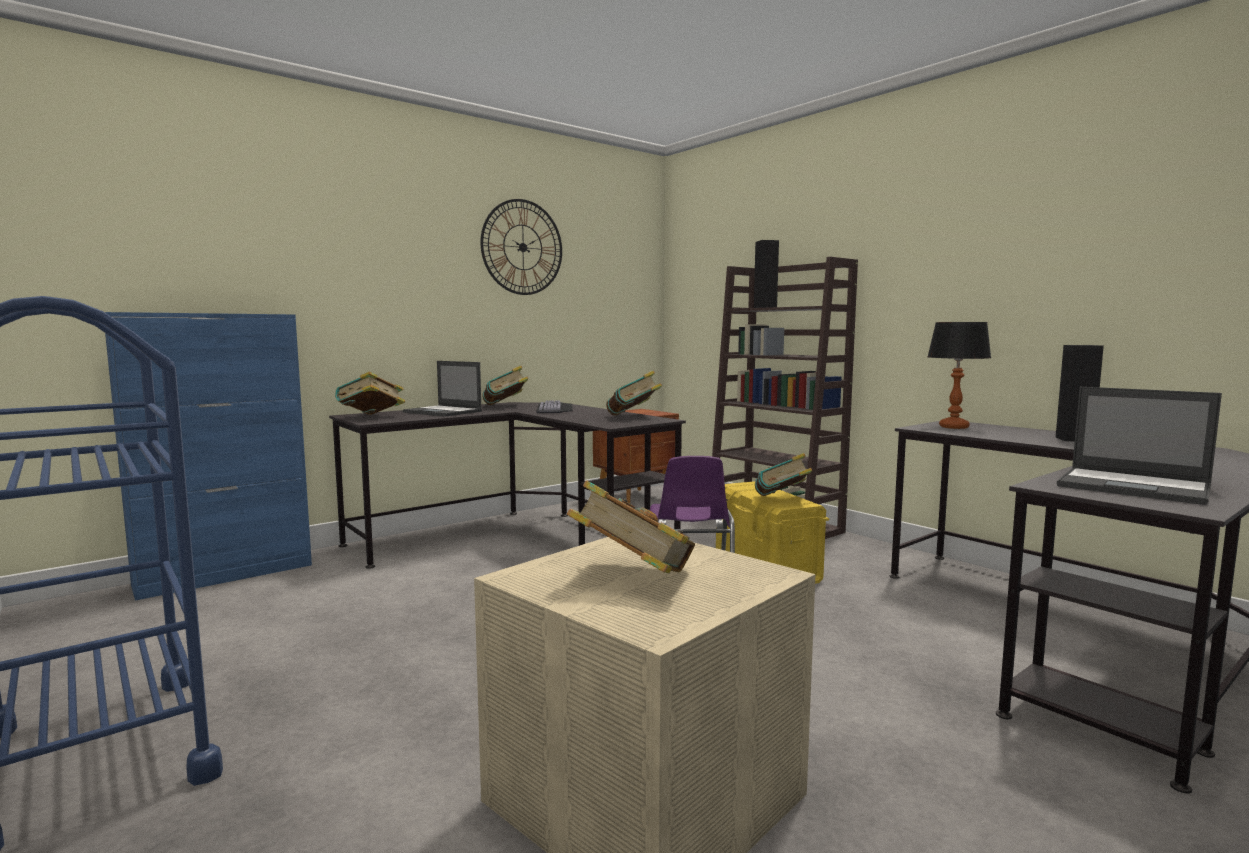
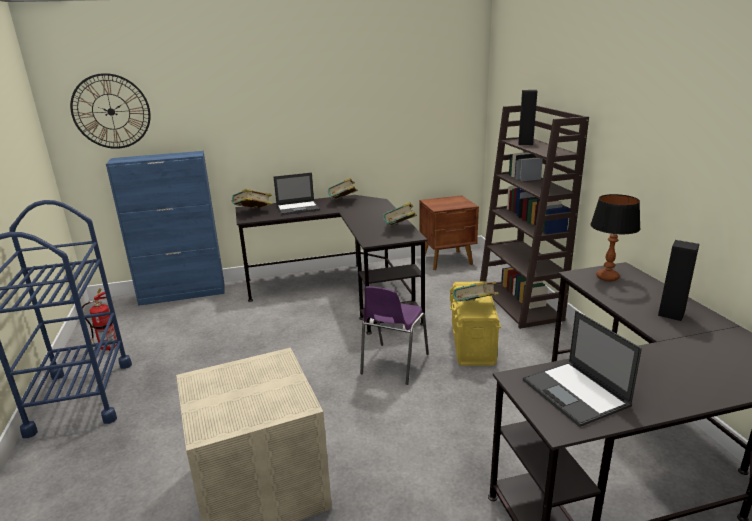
camera: 25 degrees right, 15 degrees up
(106, 669) = (107, 349): none -> fire extinguisher
(443, 412) = (298, 208): laptop -> laptop turned 75 degrees counterclockwise
(522, 247) = (362, 86): wall clock -> wall clock (111, 111)
(555, 408) = (369, 209): keyboard -> none
(633, 577) = (238, 391): book -> none

